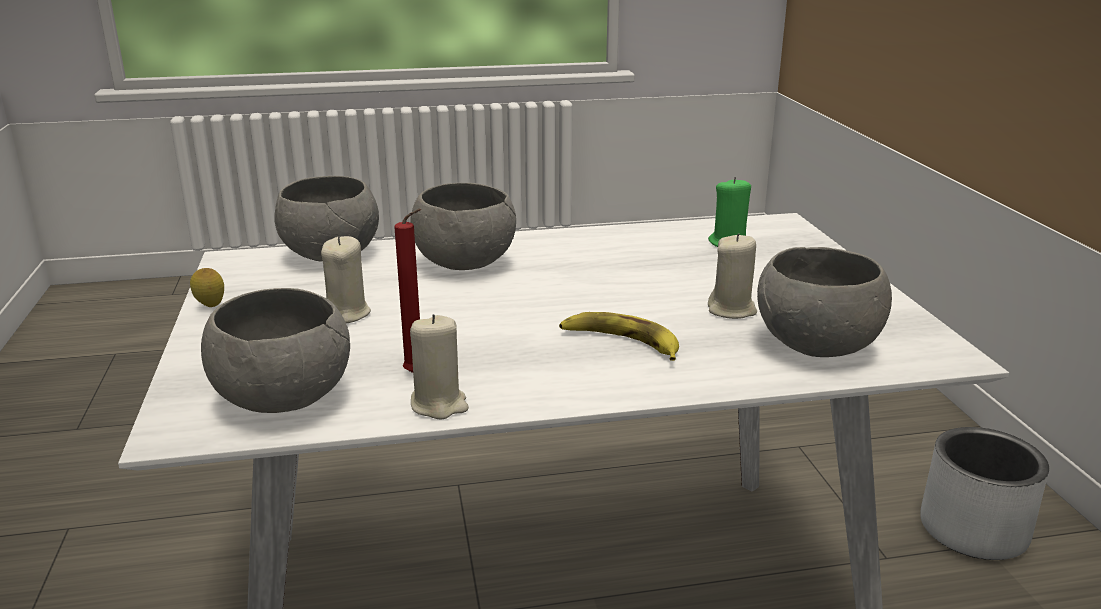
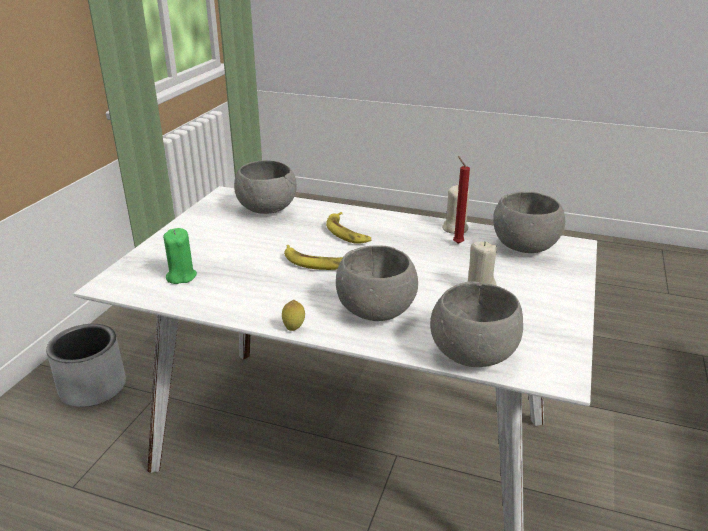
camera: 150 degrees left, 5 degrees up
(211, 307) = (571, 321): lemon -> lemon (294, 329)
(602, 292) = (317, 262): none -> banana
(732, 310) = (269, 234): beige candle -> none

